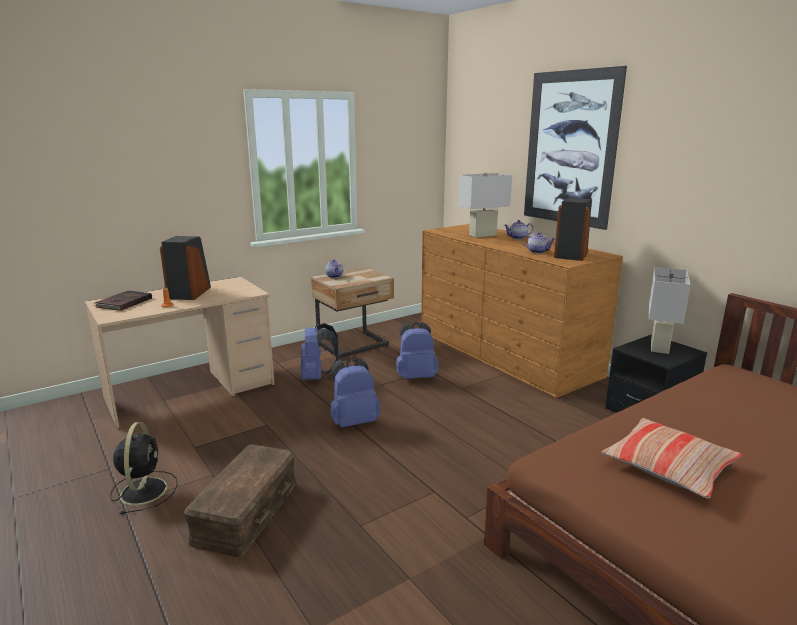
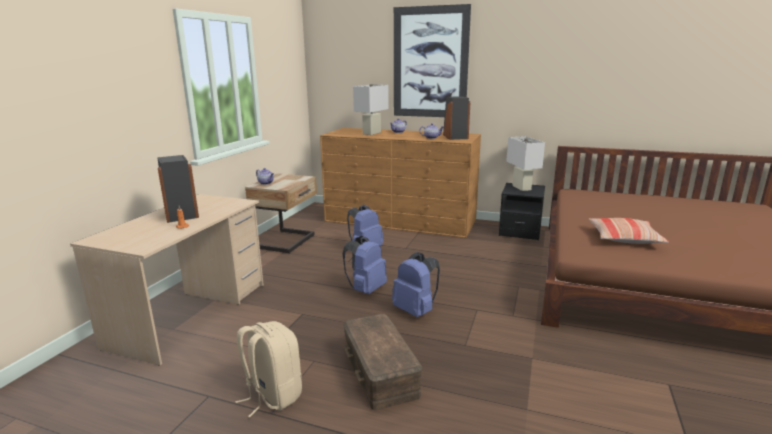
camera: 35 degrees left, 0 degrees up
(123, 302) = (125, 234): brown book -> none
(144, 490) = (272, 395): black fan -> beige backpack
(317, 377) = (292, 271): blue backpack -> blue backpack (416, 311)

